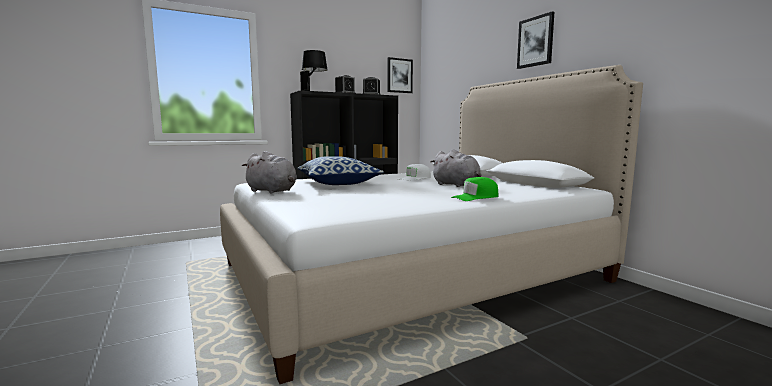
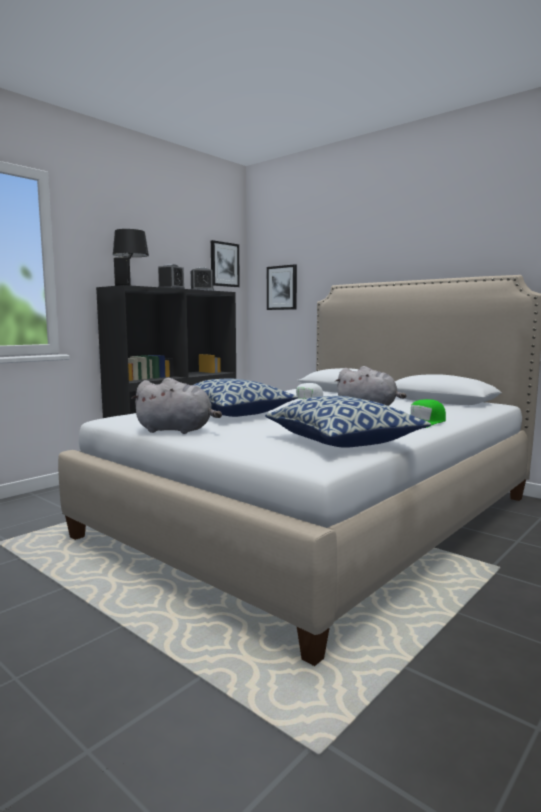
camera: 20 degrees left, 0 degrees up
(371, 205) = (343, 441): none -> pillow
(535, 41) = (415, 239): picture -> picture (282, 288)

